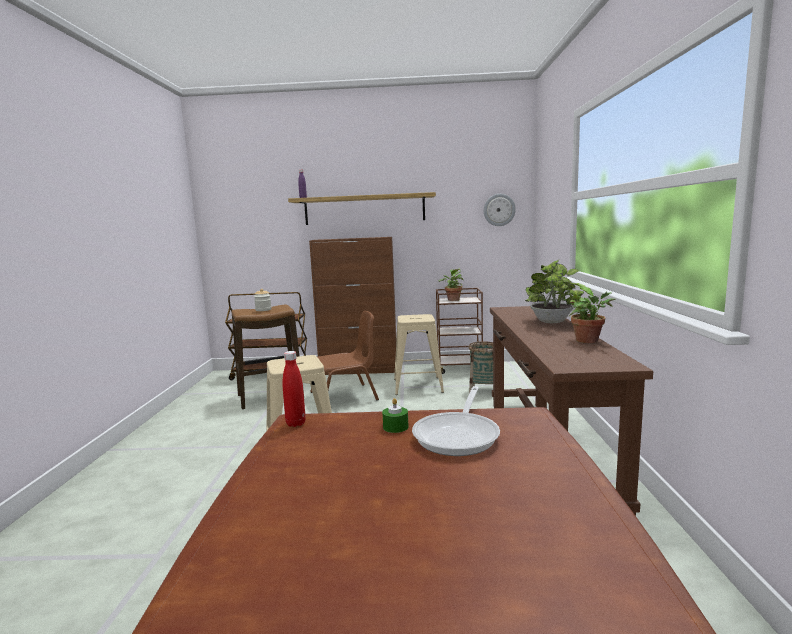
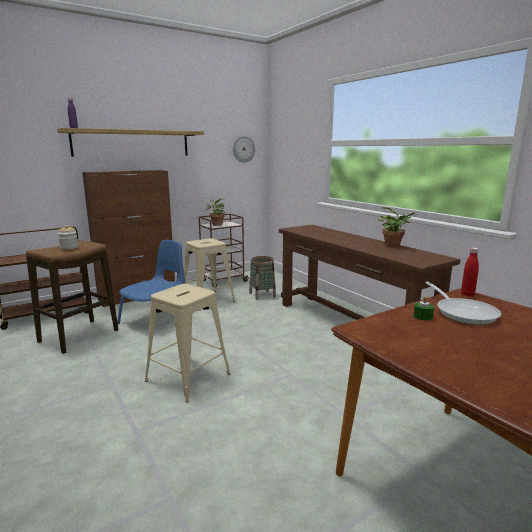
camera: 35 degrees left, 5 degrees up
(295, 423) = (361, 330): red bottle -> red bottle (467, 294)
(345, 396) = (156, 320): brown chair -> blue chair
(551, 322) = (345, 236): potted plant -> none

